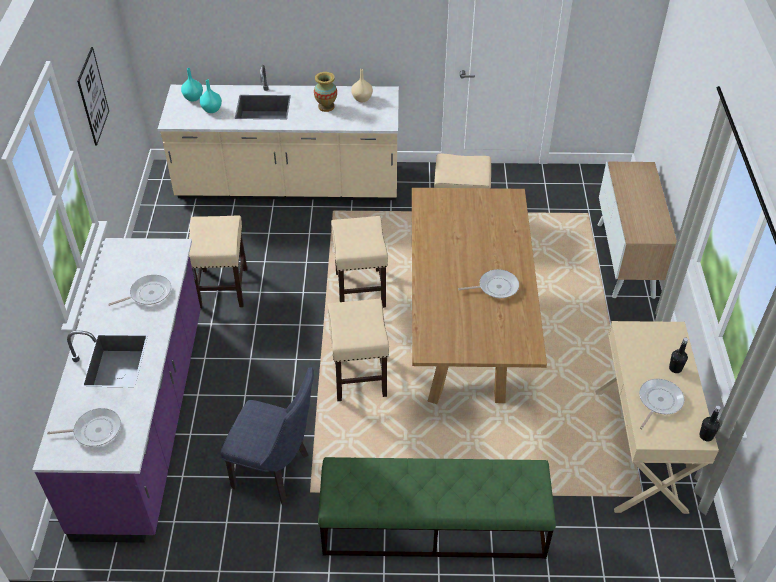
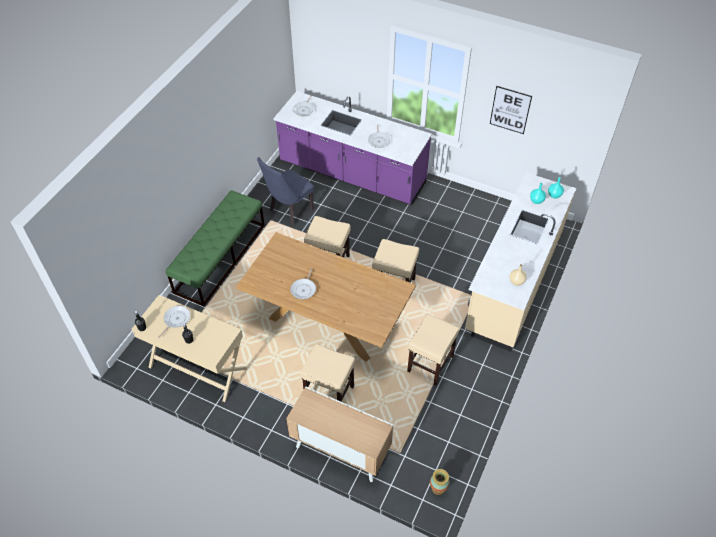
camera: 115 degrees right, 5 degrees up
(223, 288) = (429, 224): beige stool -> beige stool (328, 393)
(326, 107) = (515, 259): vase -> vase (438, 488)
(658, 401) = (176, 319): frying pan -> frying pan turned 120 degrees counterclockwise

